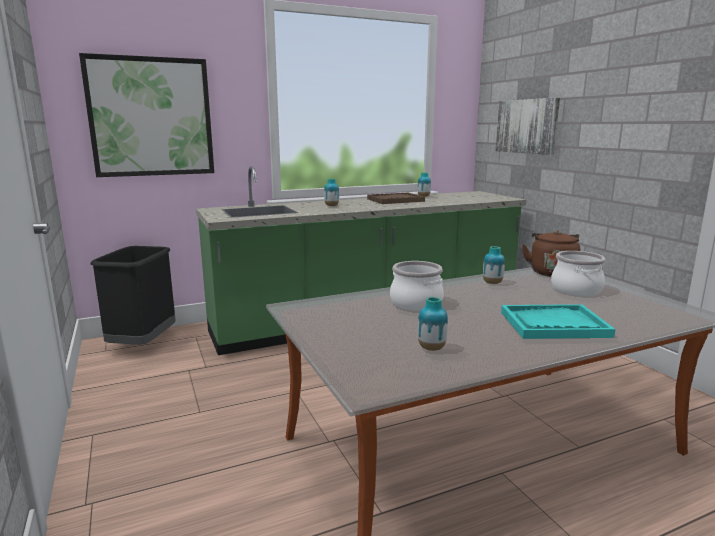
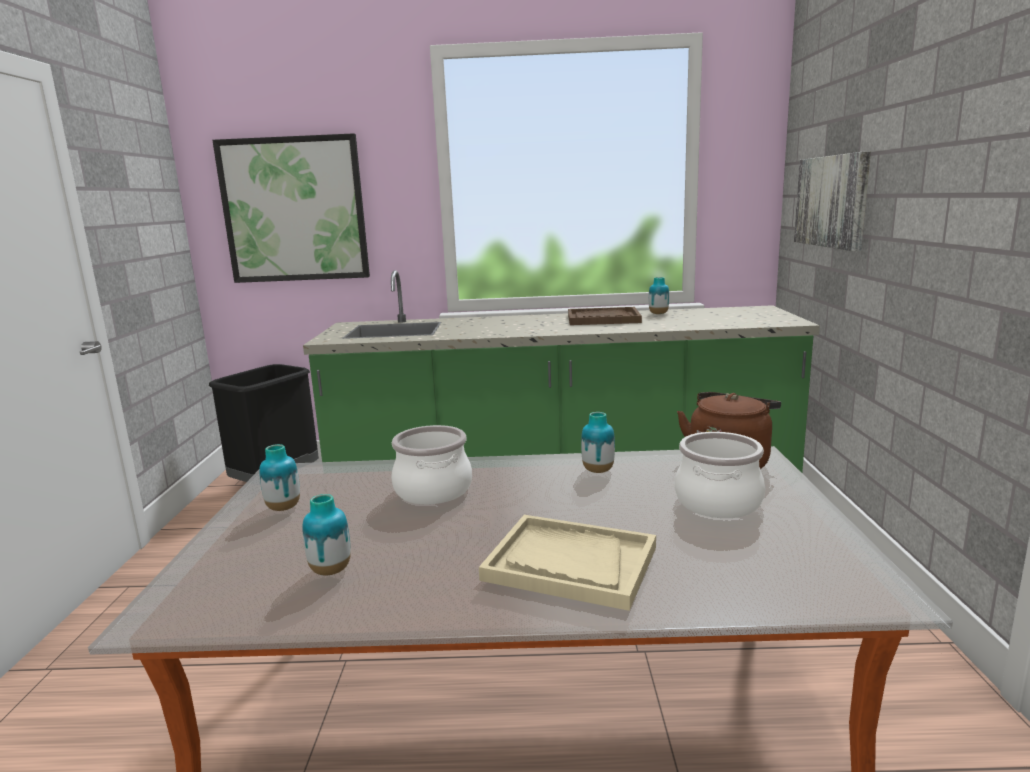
camera: 25 degrees right, 0 degrees up
(331, 206) = (496, 325): vase -> vase (283, 508)
(553, 324) = (570, 563): turquoise tray -> beige tray

